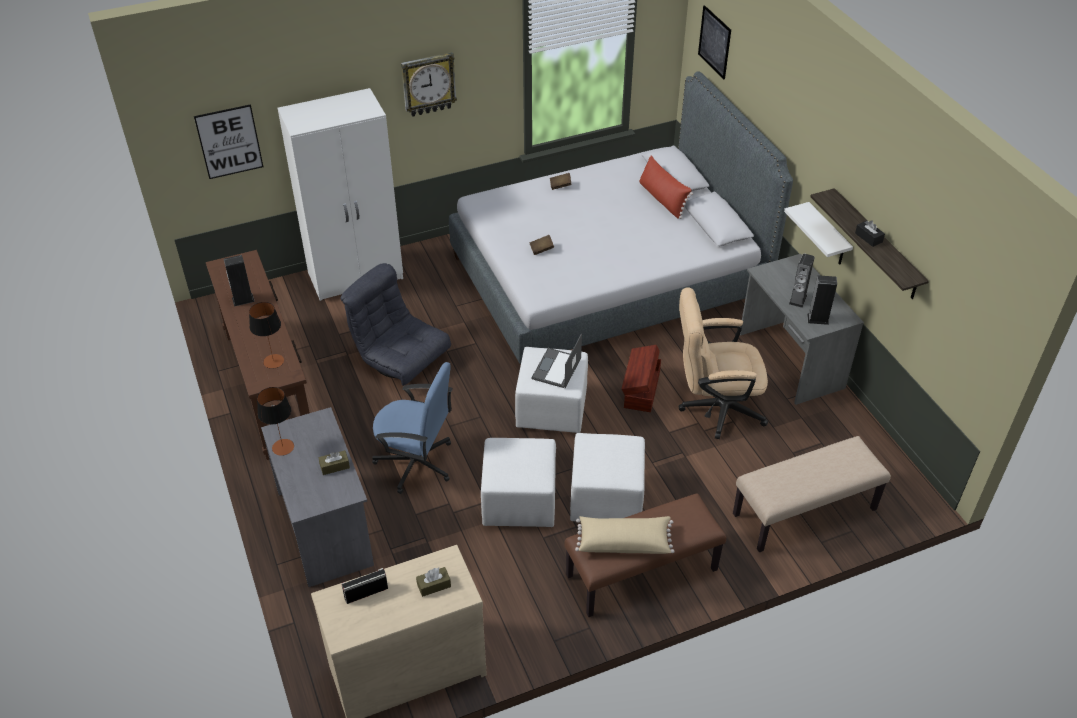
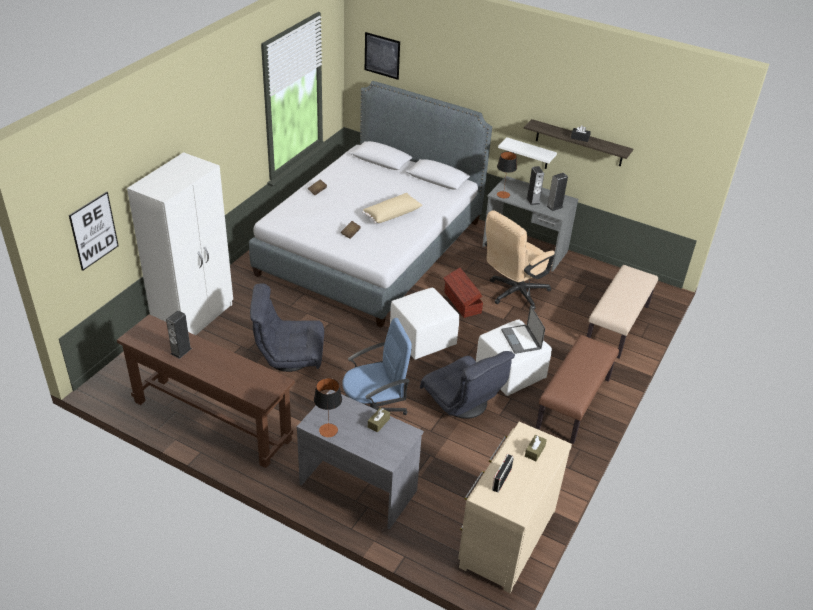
camera: 40 degrees left, 5 degrees down
(273, 361) = (256, 379): table lamp -> table lamp (503, 194)
(428, 84) = (215, 139): wall clock -> none
(518, 502) = (463, 403): white ottoman -> grey armchair
(556, 369) = (428, 304): laptop -> laptop (521, 339)
(624, 541) = (576, 380): beige pillow -> beige pillow (392, 214)
(662, 199) = (390, 176): red pillow -> none

